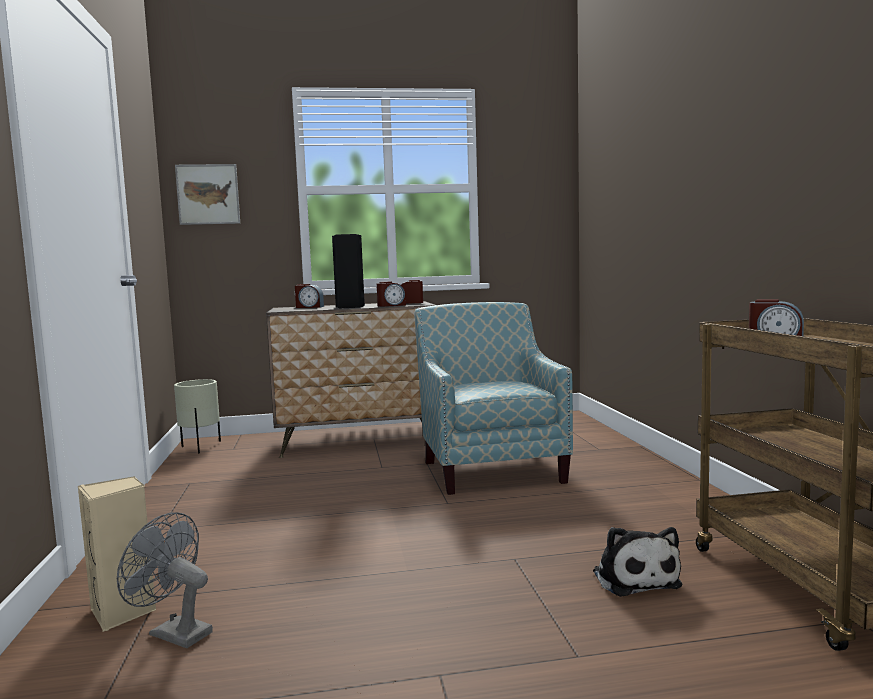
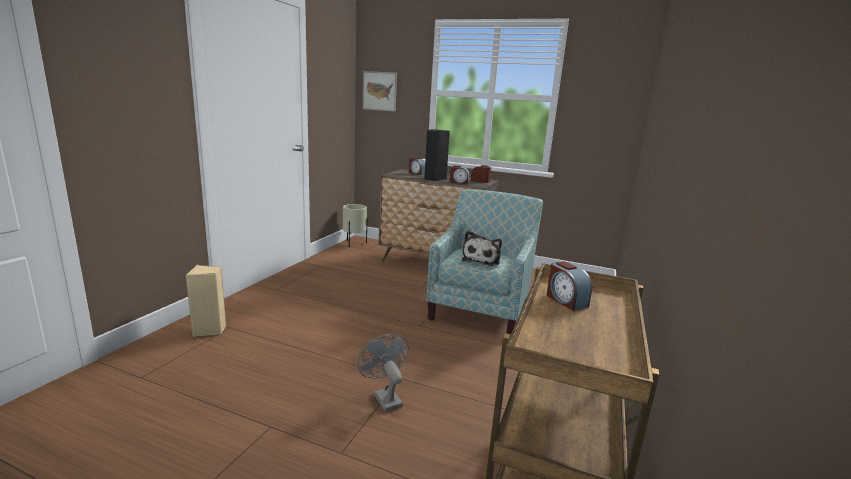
camera: 30 degrees right, 10 degrees up
(173, 633) = (212, 349): grey fan -> grey fan (384, 397)
(634, 578) = (444, 422): plush toy -> plush toy (482, 259)

